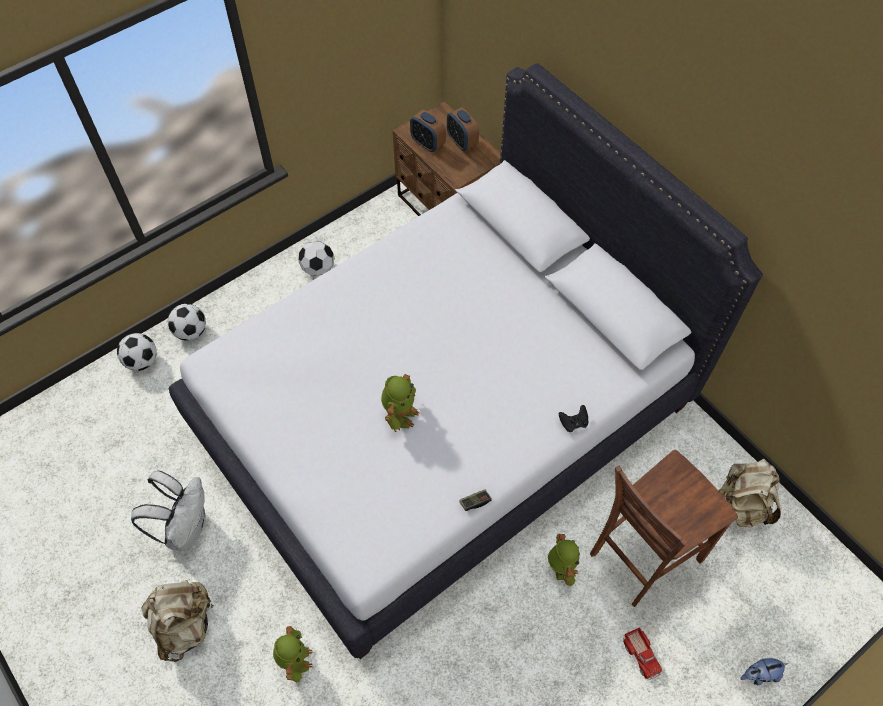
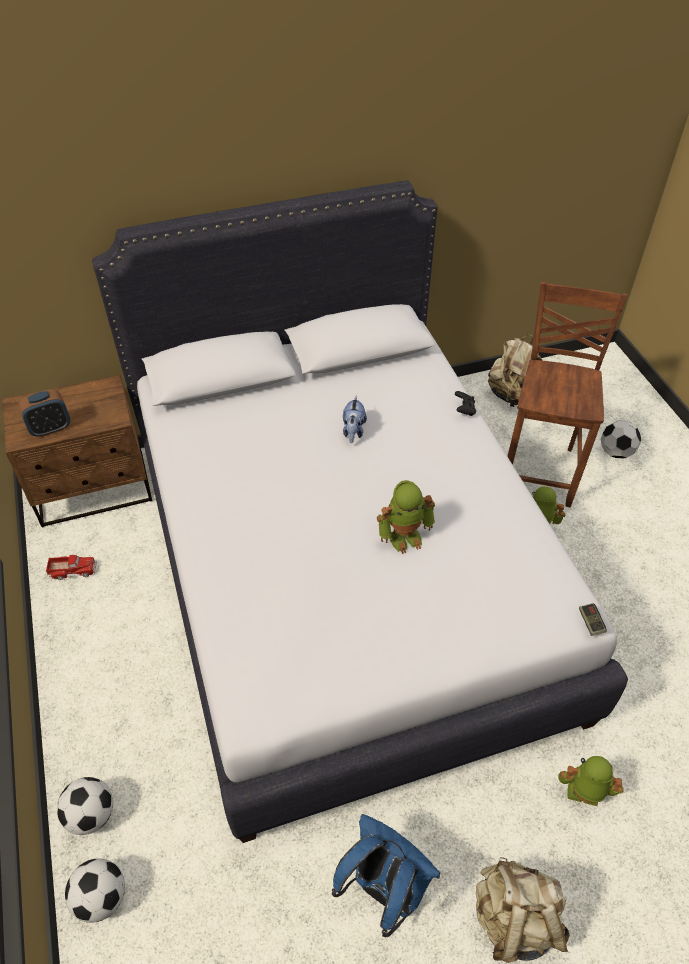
camera: 70 degrees left, 10 degrees down
(186, 528) = (384, 888): white backpack -> blue backpack
(318, 269) = (89, 635): football -> football (616, 452)
(400, 414) = (404, 536): toy robot -> toy robot turned 120 degrees clockwise
(462, 142) = (71, 401): alarm clock -> none
(475, 502) = (526, 503): game controller -> game controller (590, 622)
(641, 556) = (539, 470): brown chair -> brown chair turned 150 degrees counterclockwise
(641, 655) = (627, 500): toy truck -> toy truck (73, 570)
(759, 674) = (655, 436): plush toy -> plush toy (353, 431)

